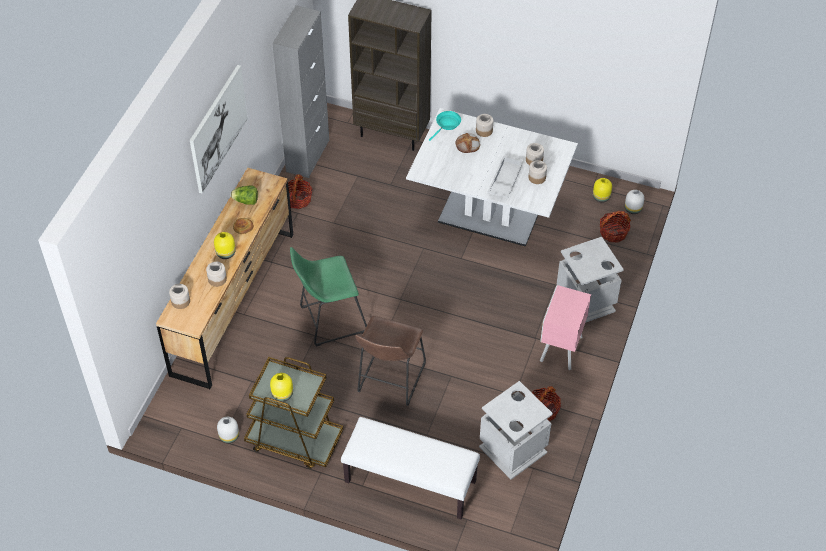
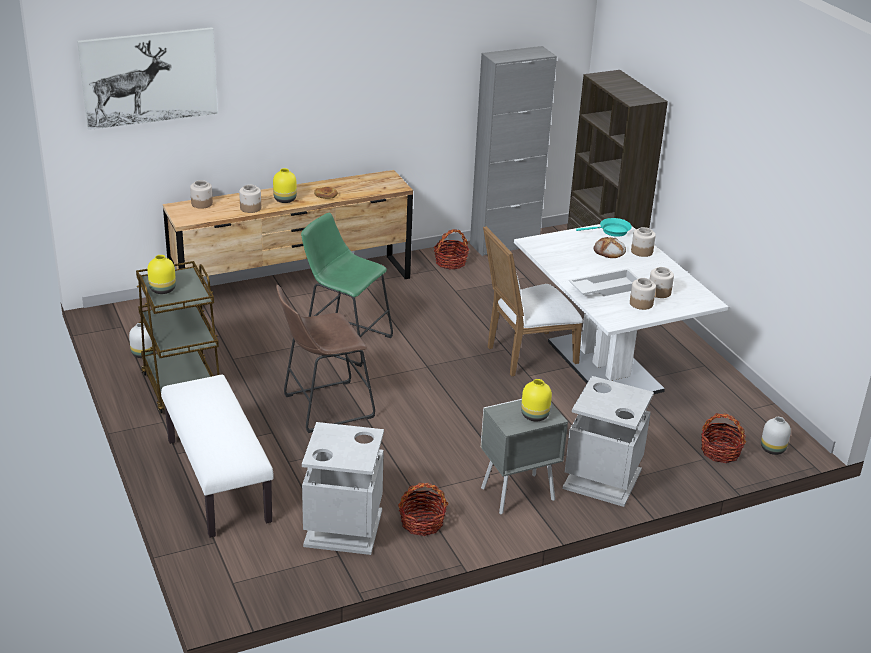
camera: 45 degrees right, 20 degrees down
(218, 128) = (351, 73): picture -> picture (149, 77)
(246, 201) = (356, 184): lettuce -> none
(440, 244) = (526, 356): none -> white chair
(560, 350) = (515, 494): pink nightstand -> grey nightstand
(600, 197) = (749, 420): yellow vase -> yellow vase (535, 415)

